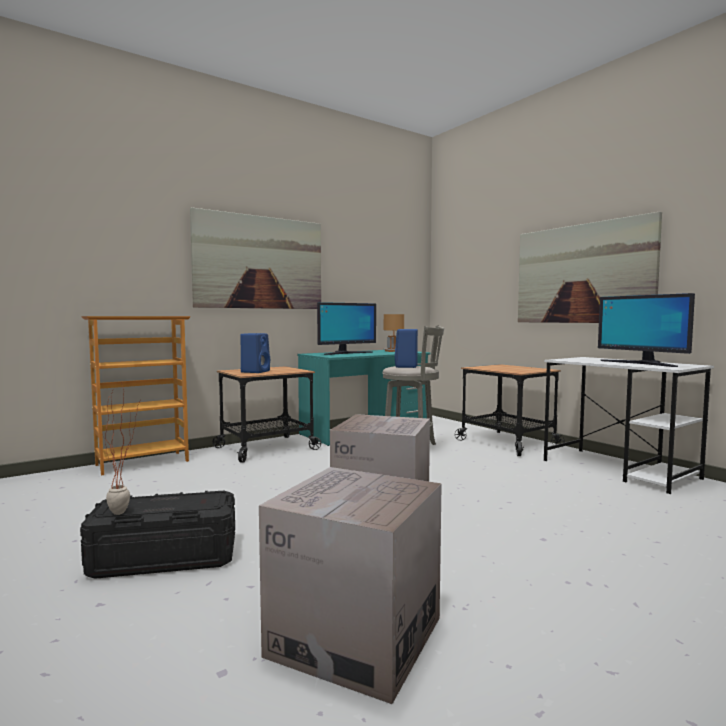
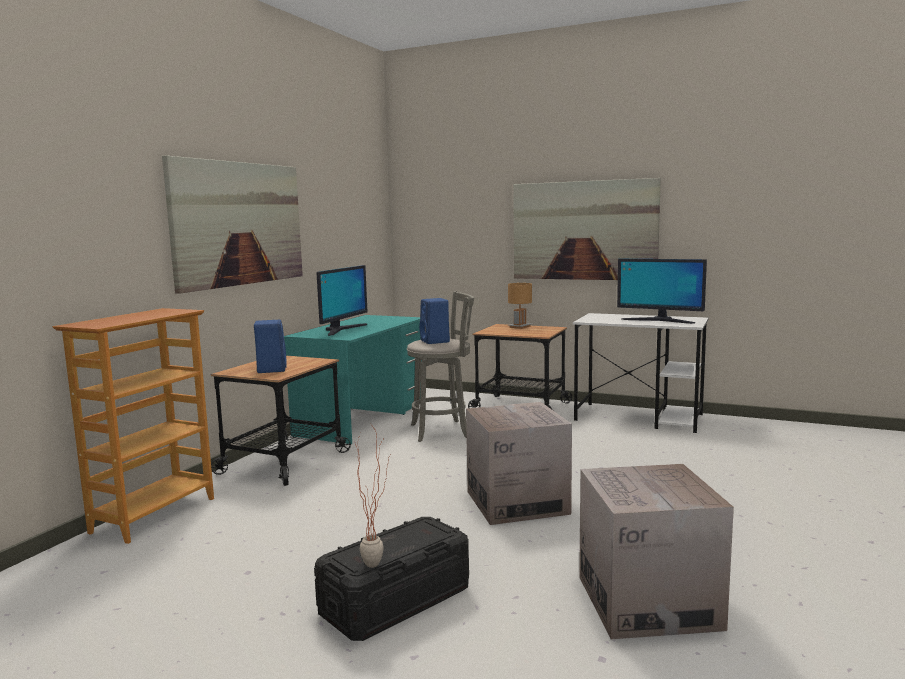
camera: 30 degrees left, 5 degrees up
(393, 351) = (380, 319): brown table lamp -> brown table lamp (520, 327)

